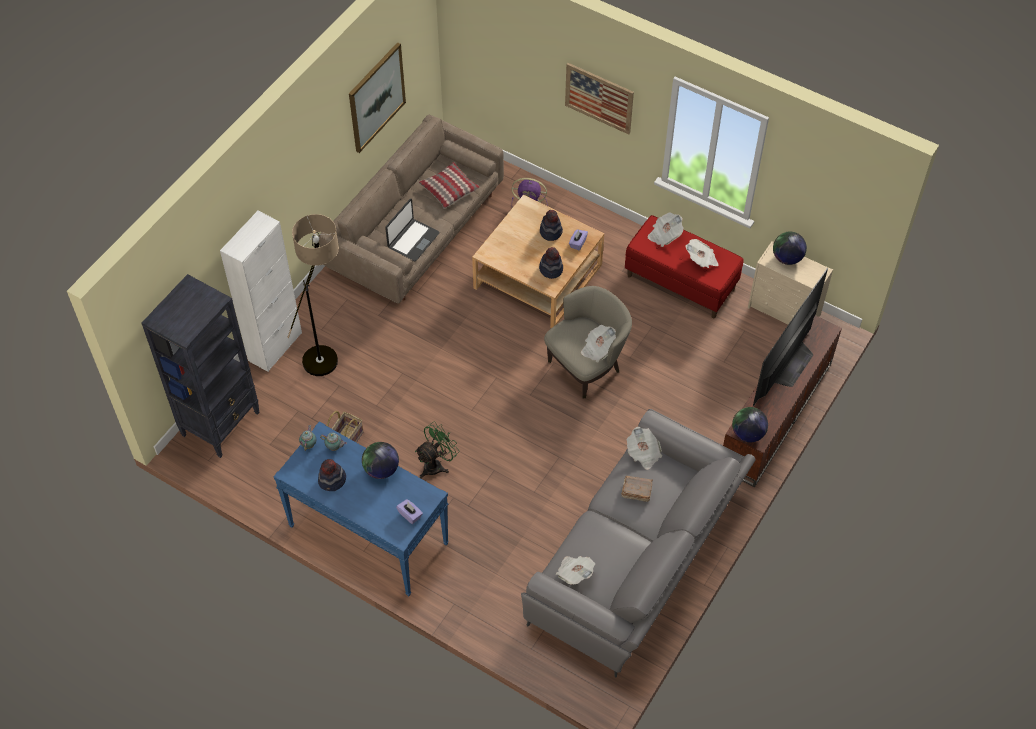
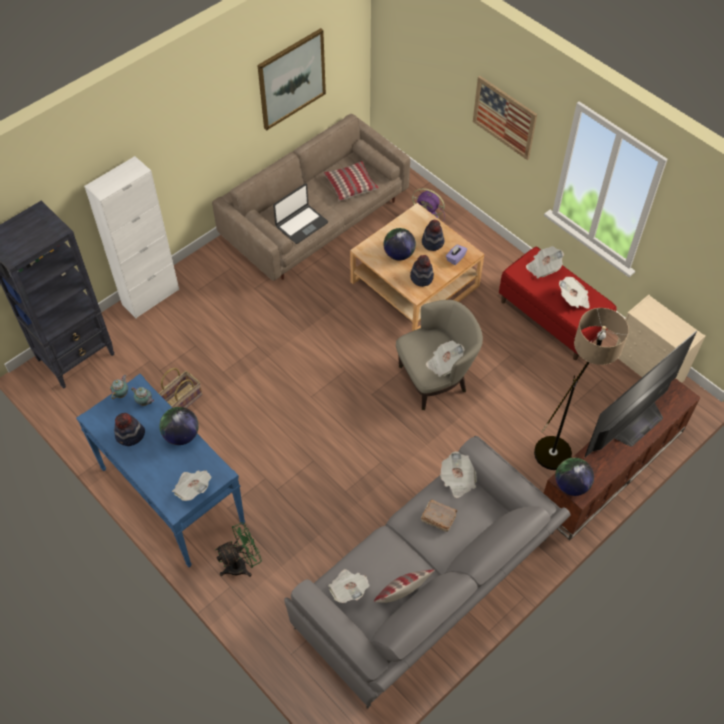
camera: 15 degrees right, 0 degrees up
(327, 351) = (196, 311): floor lamp -> floor lamp (561, 443)
(410, 515) = (193, 489): purple tissue box -> newspaper
(436, 464) = (260, 442): green fan -> green fan (241, 564)
(624, 565) = (402, 594): none -> pillow
(787, 258) = (660, 314): globe -> globe (399, 254)

